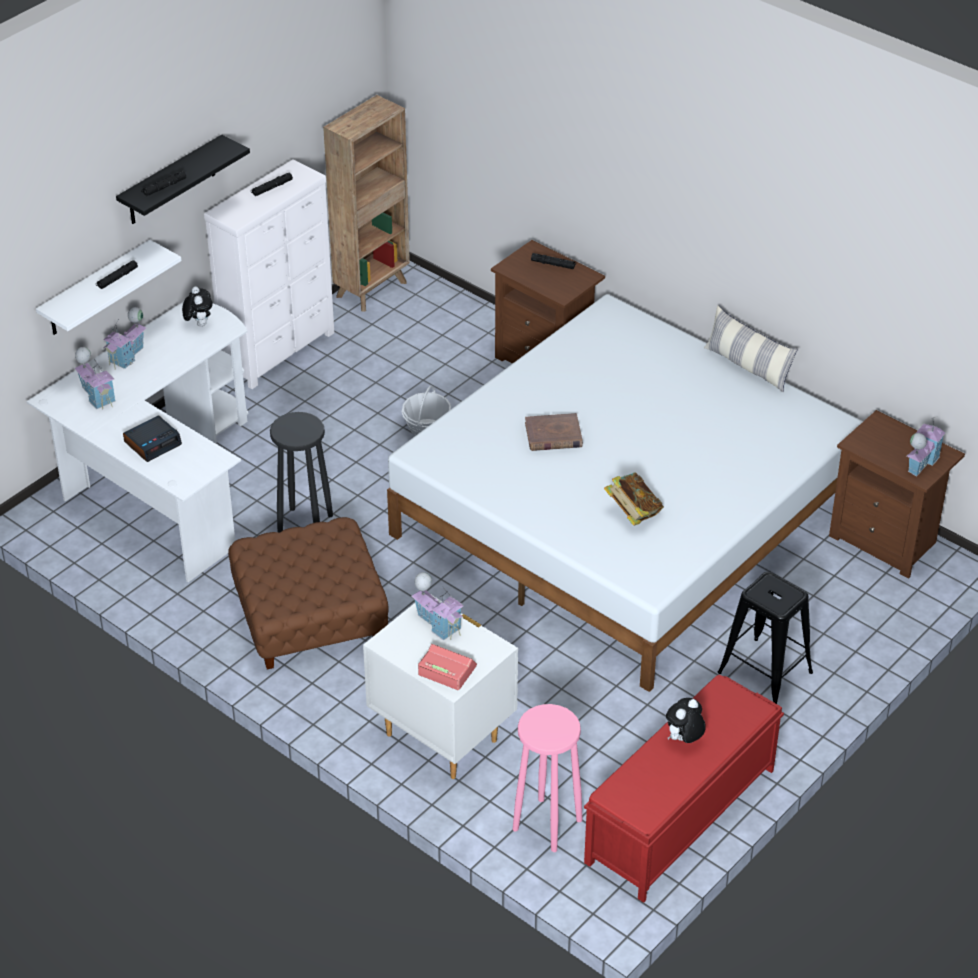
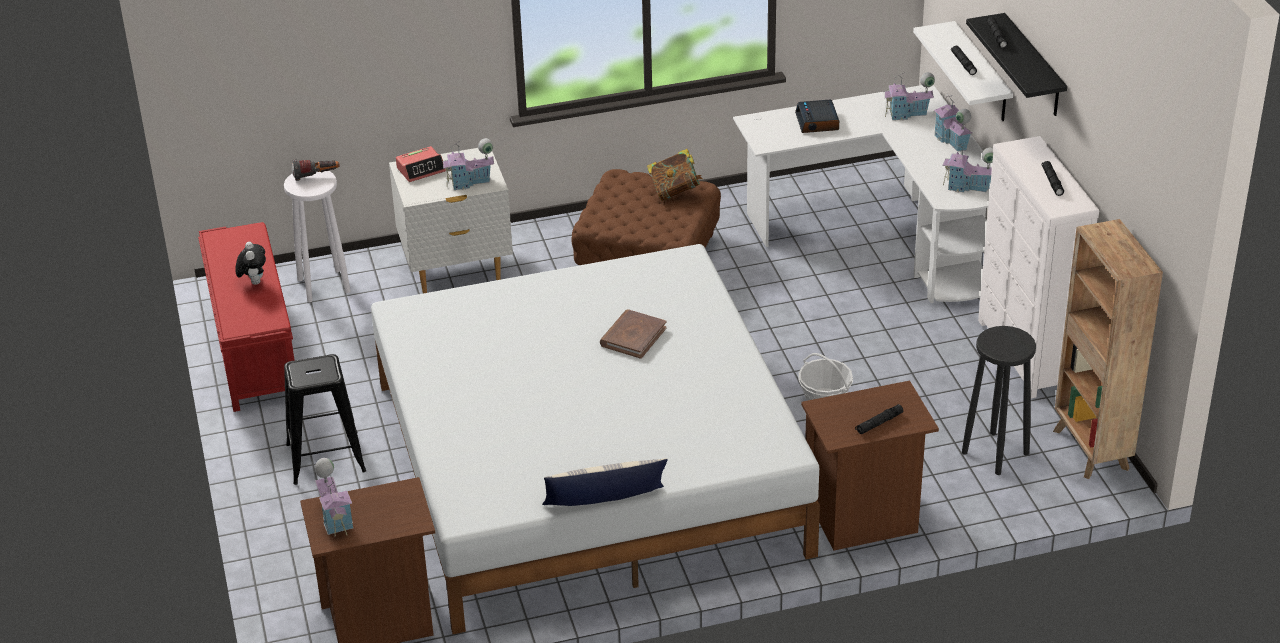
camera: 125 degrees right, 5 degrees down
(199, 324) = (967, 187): plush toy -> toy house
(305, 526) = (757, 288): black stool -> black stool (994, 452)
(536, 726) = (316, 176): none -> flashlight
(546, 825) = (323, 285): pink stool -> white stool
(633, 513) = (488, 337): book -> book (675, 191)

